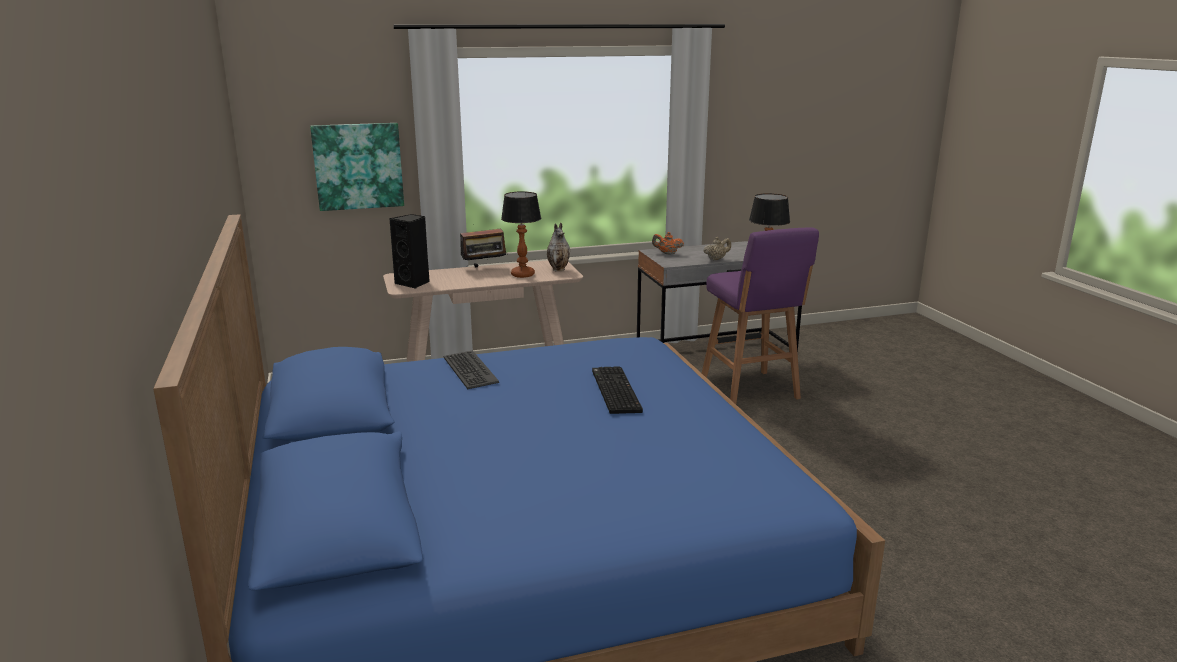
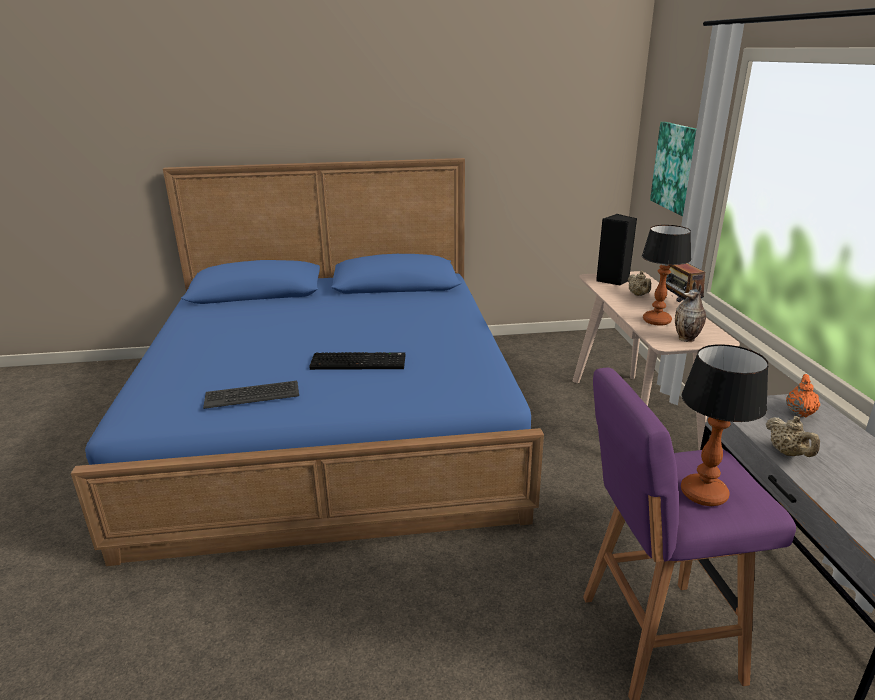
camera: 100 degrees right, 5 degrees up
(458, 277) = (638, 295): none -> beige teapot
(469, 370) = (429, 314): keyboard -> keyboard (252, 395)

